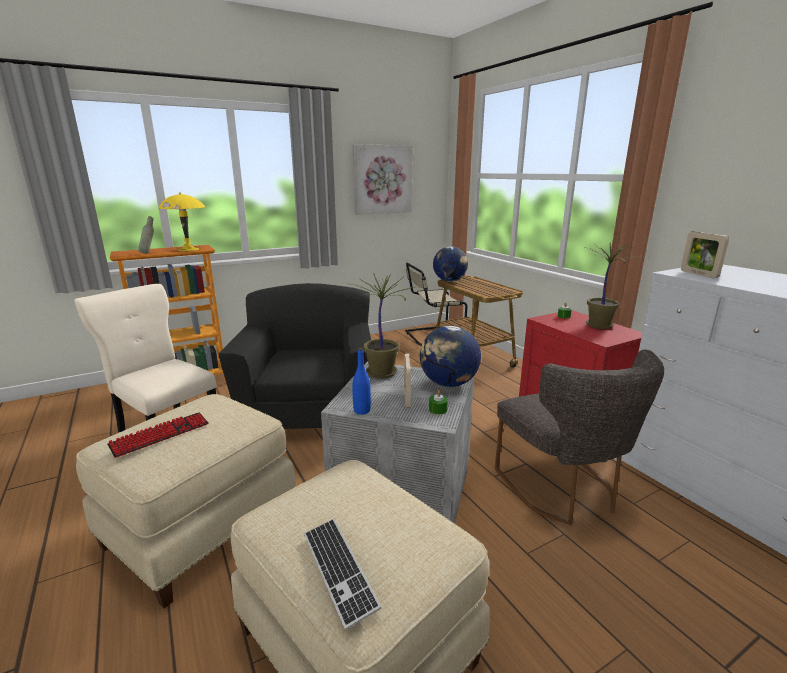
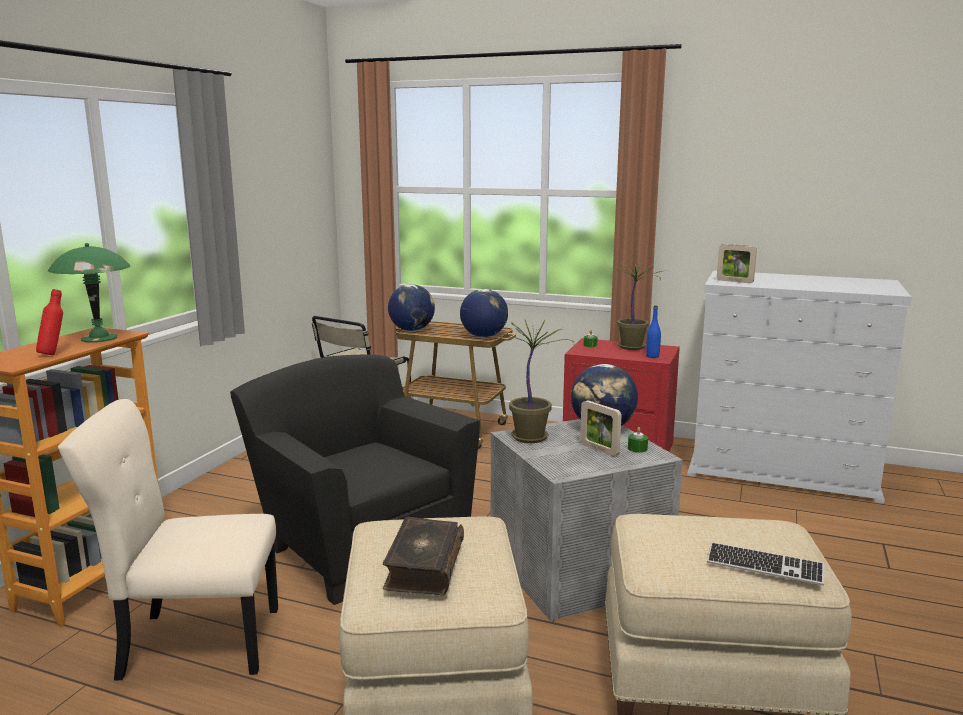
camera: 40 degrees left, 5 degrees down
(149, 253) = (54, 354): grey bottle -> red bottle
(160, 435) = (423, 567): keyboard -> book
(188, 249) = (99, 338): yellow table lamp -> green table lamp
(362, 411) = (585, 470): blue bottle -> blue bottle (652, 356)
(382, 179) = (273, 199): picture -> none
(487, 293) = (483, 336): none -> globe
(563, 490) = (688, 512): grey chair -> none

